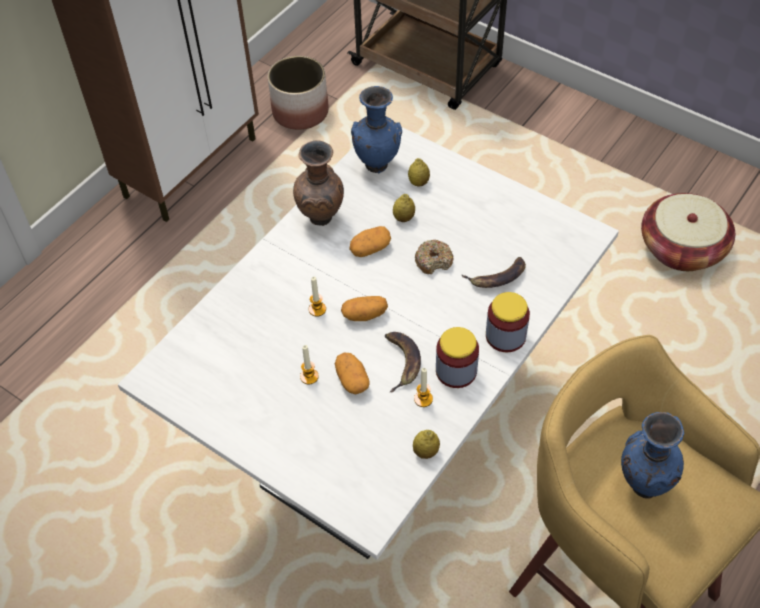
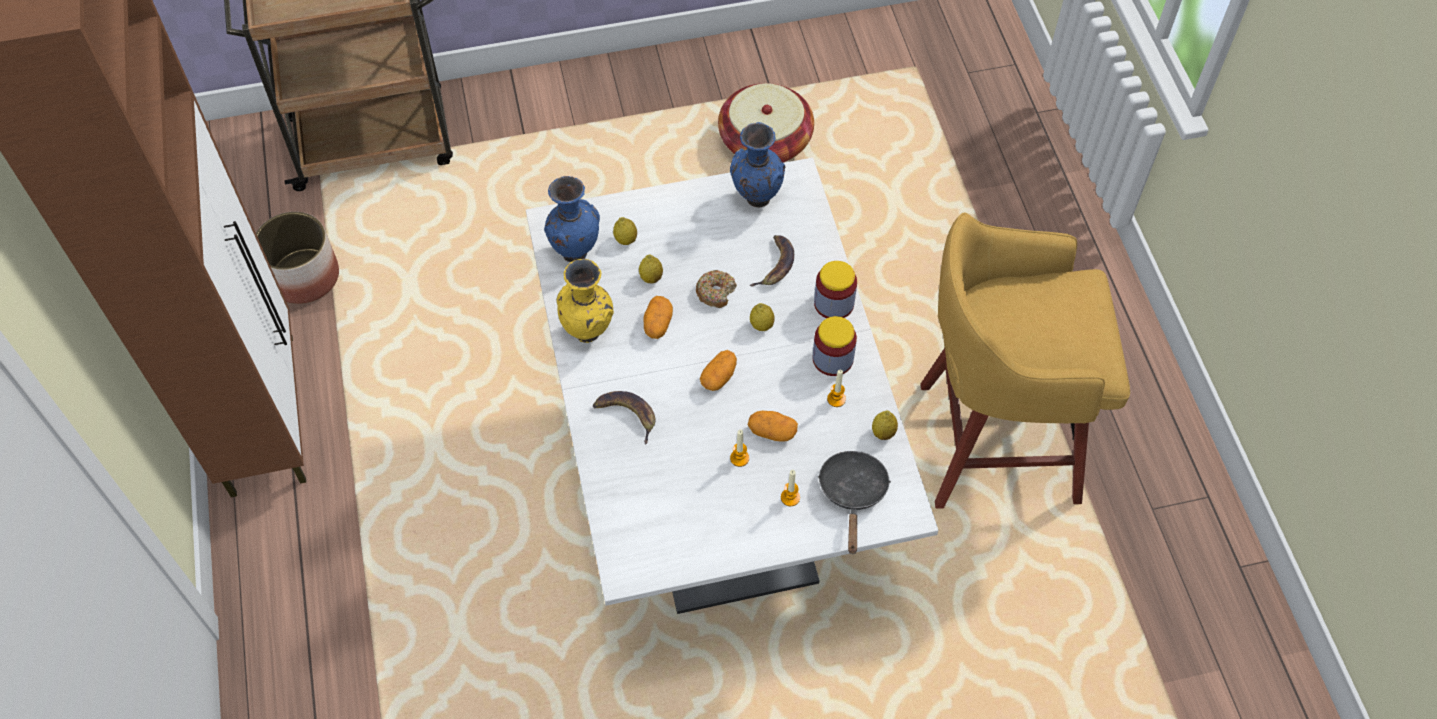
camera: 50 degrees left, 5 degrees up
(317, 309) = (679, 405): candle -> candle (790, 497)
(322, 219) = (589, 333): brown vase -> yellow vase
(350, 471) = (853, 494): none -> black frying pan
(402, 362) = (789, 386): banana -> banana (628, 415)
(436, 307) = (761, 325): none -> lemon
(642, 485) = (1027, 328): blue vase -> blue vase (756, 199)

